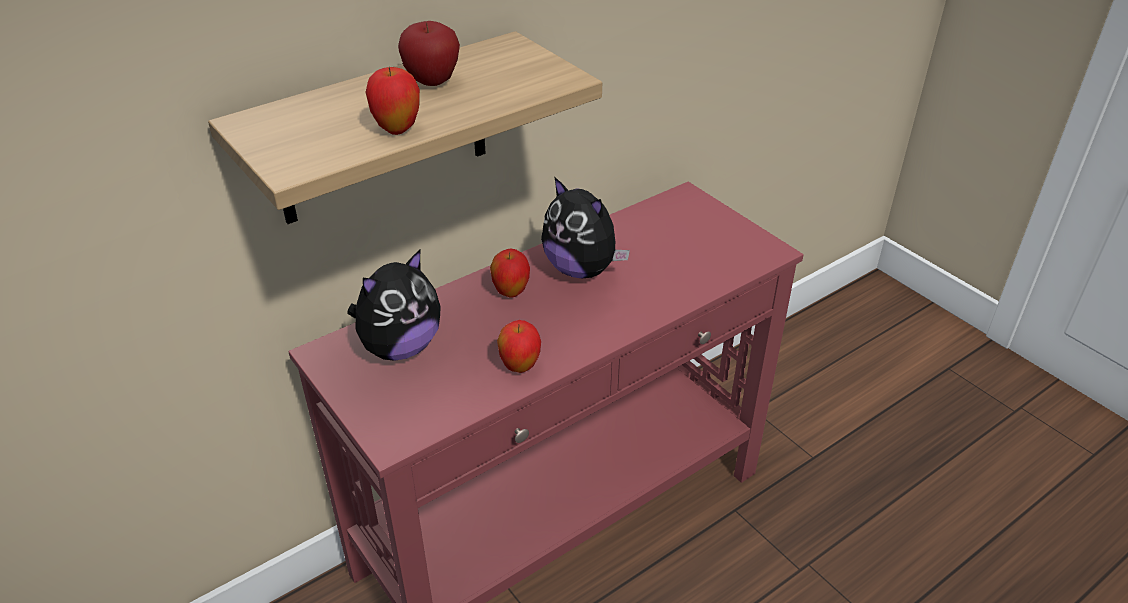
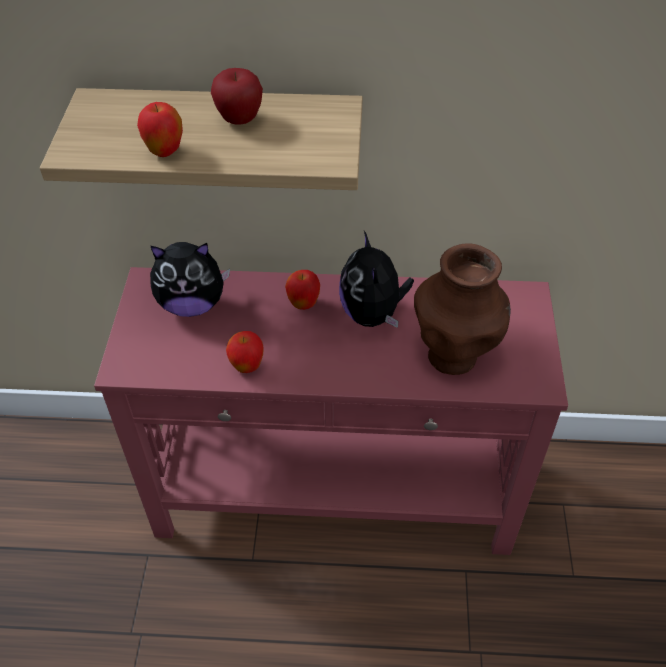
camera: 40 degrees right, 10 degrees up
(683, 265) = (453, 356): none -> brown vase

